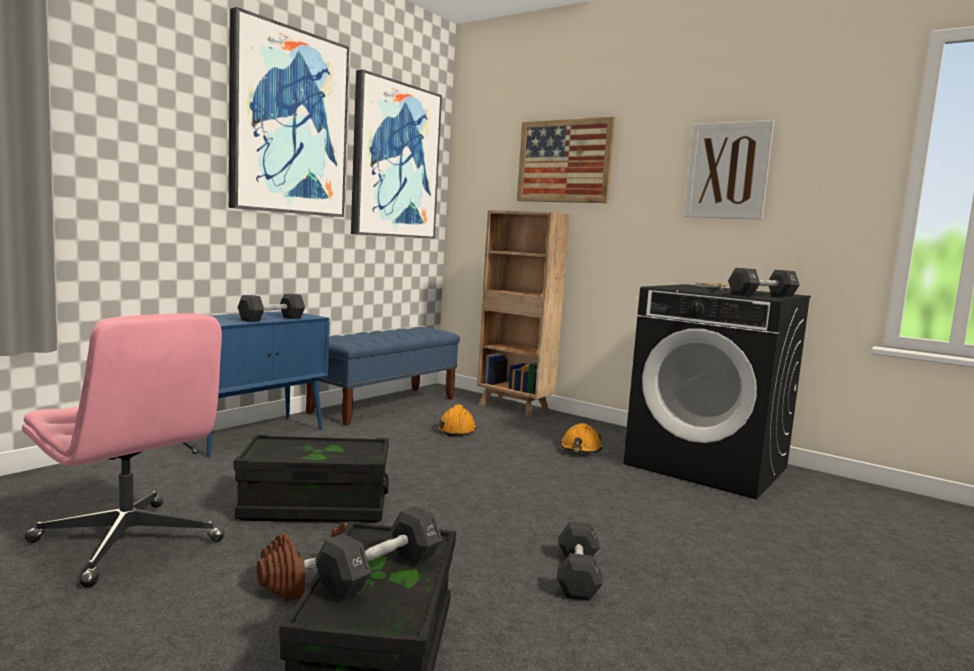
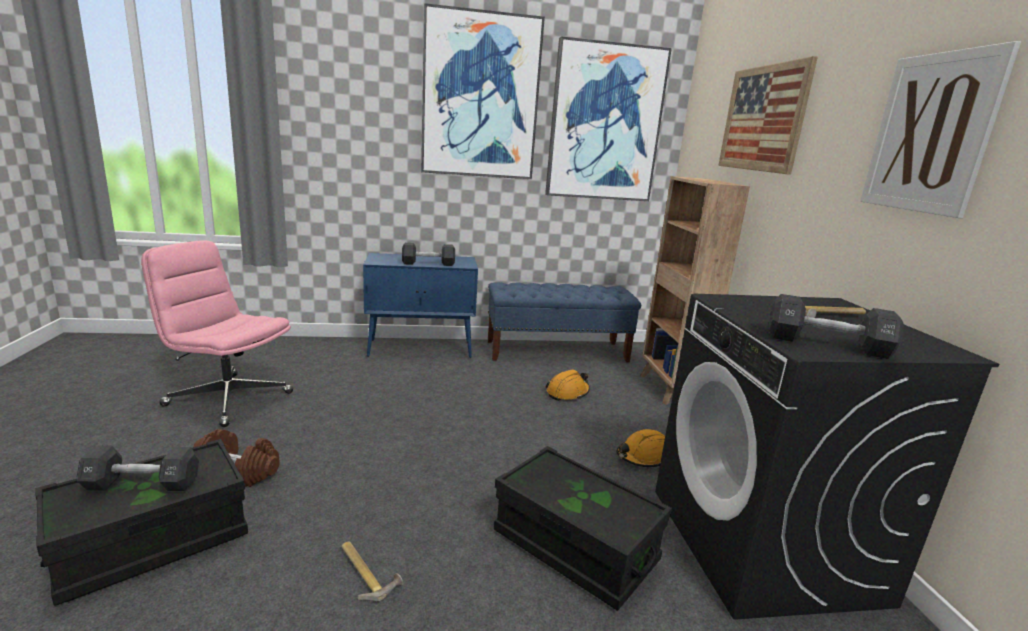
camera: 45 degrees right, 10 degrees up
(128, 542) = (228, 399): pink office chair -> pink office chair turned 120 degrees clockwise
(315, 506) = (344, 417): black storage box -> black storage box (574, 547)
(577, 575) = (367, 572): black dumbbell -> hammer

